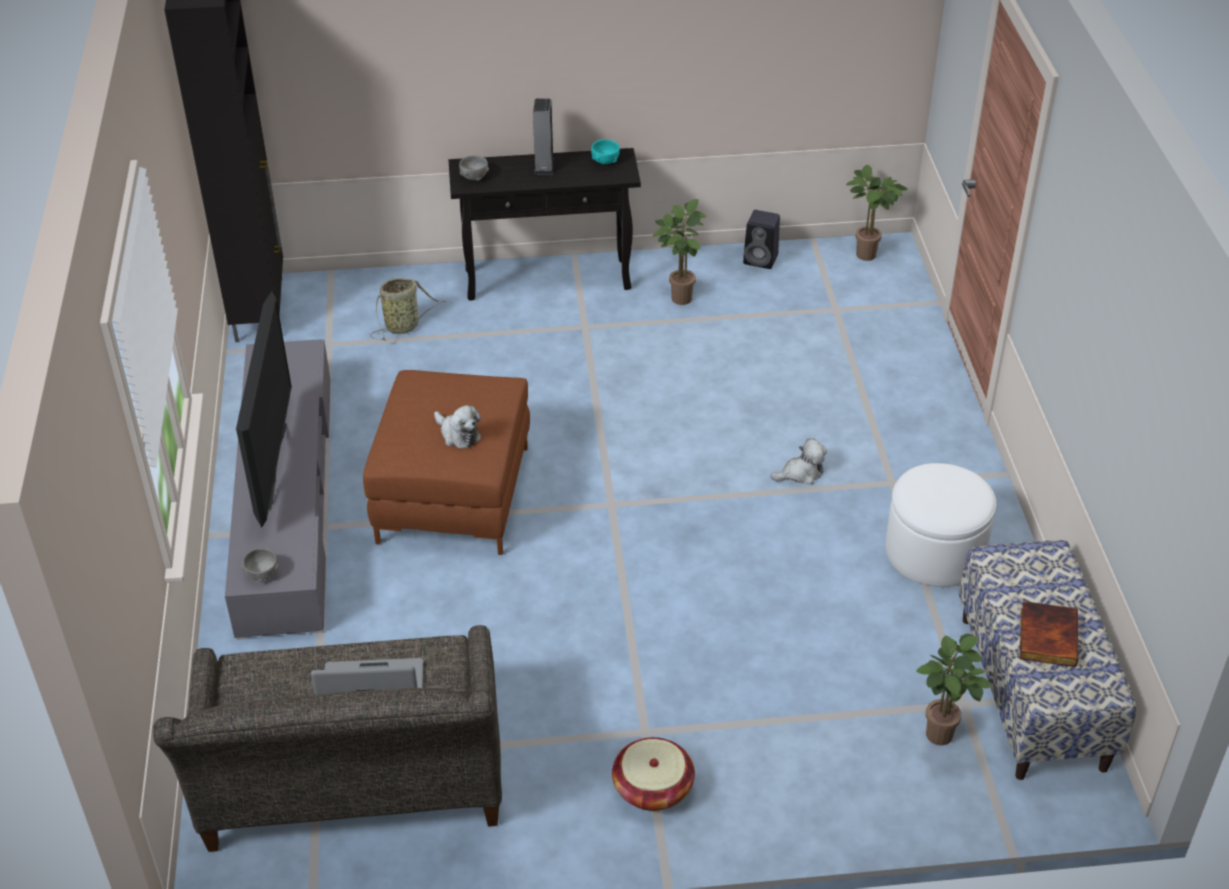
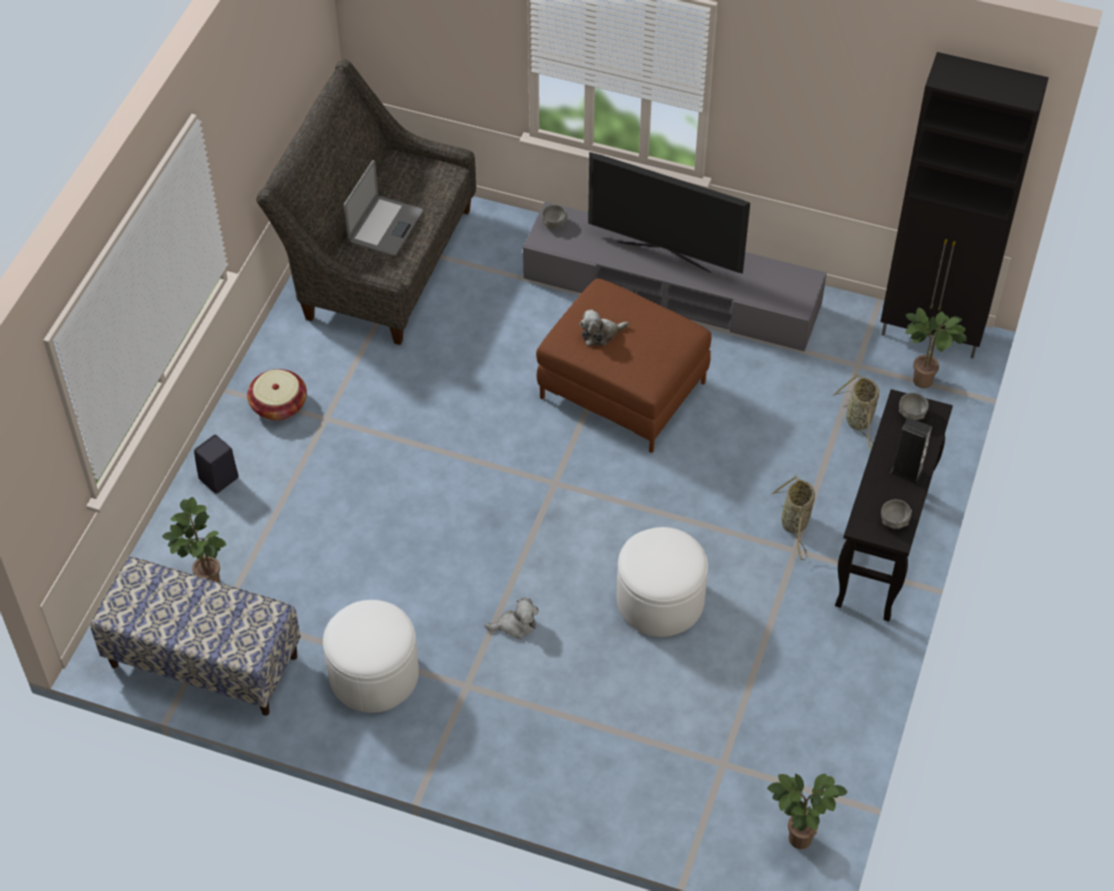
camera: 115 degrees right, 10 degrees up
(555, 334) = (795, 525): none -> basket
(605, 161) = (894, 521): turquoise bowl -> grey bowl
(679, 296) = (806, 642): potted plant -> potted plant (926, 380)
(701, 390) = (660, 600): none -> white ottoman
(762, 259) = (834, 738): black speaker -> black speaker (218, 479)
(801, 473) = (515, 625): plush toy -> plush toy turned 105 degrees counterclockwise
(1046, 636) = (182, 604): book -> none

